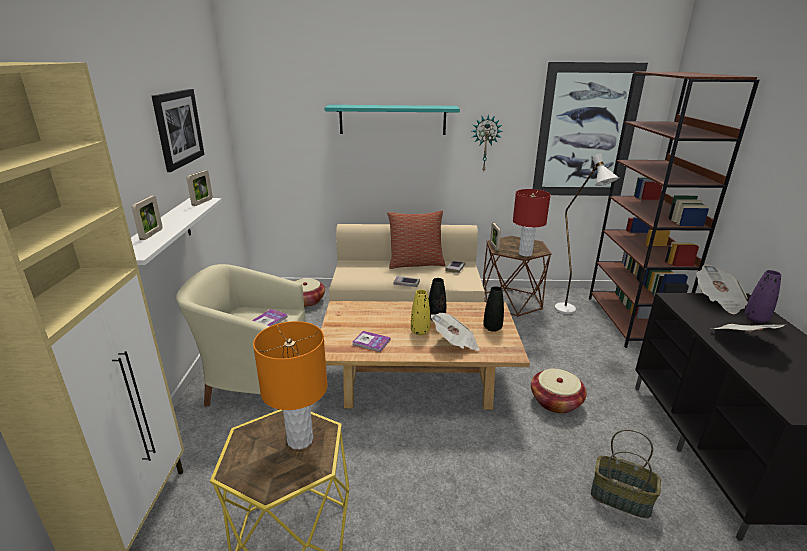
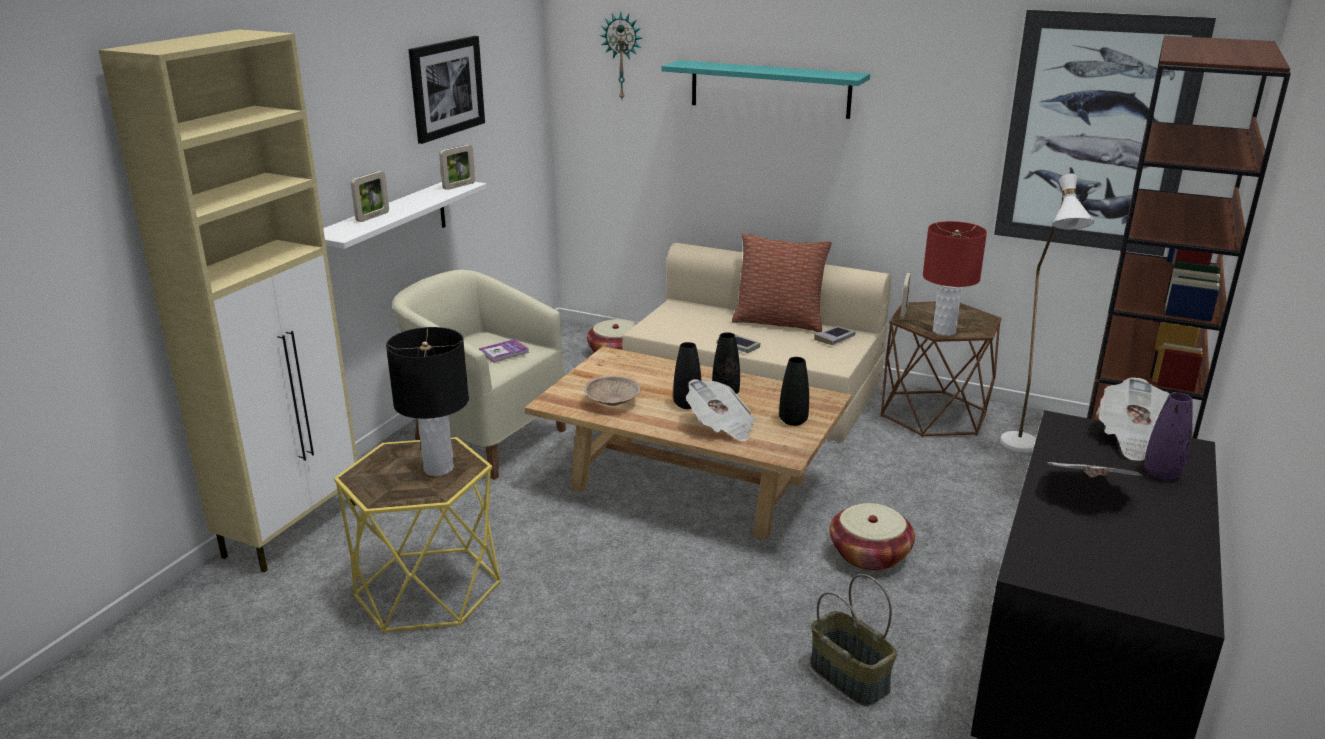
camera: 25 degrees right, 0 degrees up
(300, 439) = (438, 468): orange table lamp -> black table lamp
(371, 342) = (612, 403): book -> beige bowl
(420, 332) = (687, 405): yellow vase -> black vase
(485, 143) = (915, 139): wall clock -> wall clock (623, 56)

